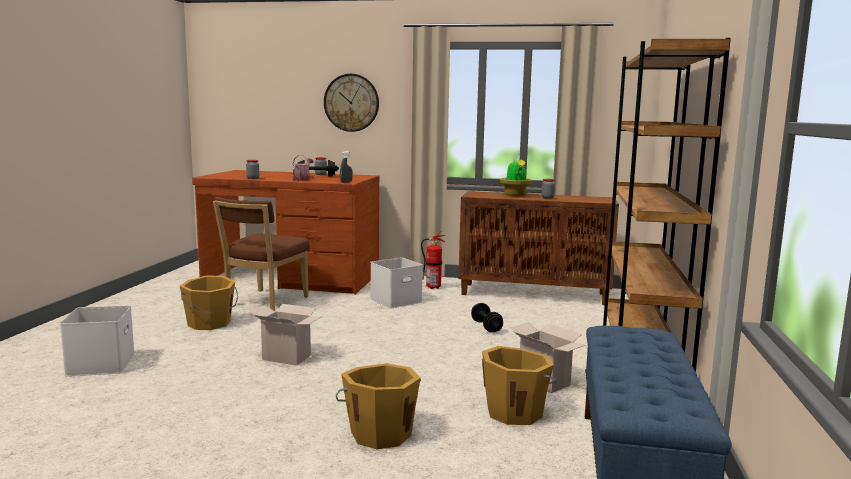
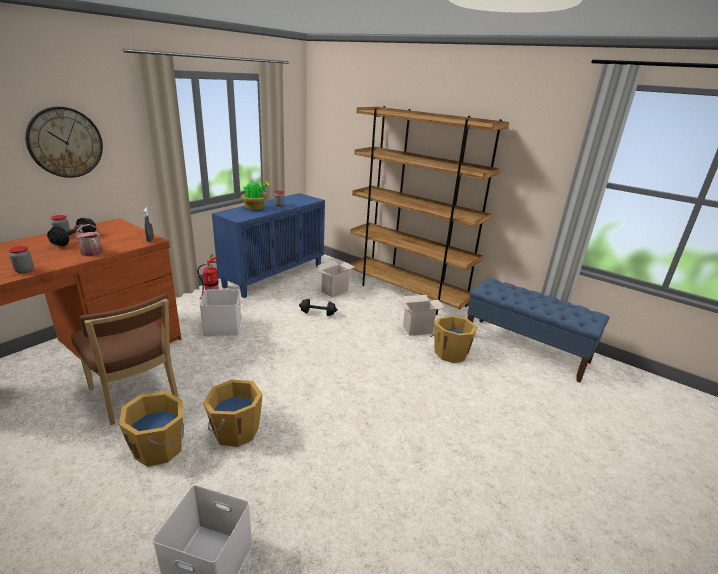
camera: 65 degrees left, 15 degrees up
(288, 357) = (302, 415): cardboard box -> cardboard box (335, 291)
(380, 433) = (457, 408): orange bucket -> orange bucket (235, 431)
(534, 294) = (274, 275): brown cabinet -> blue cabinet

